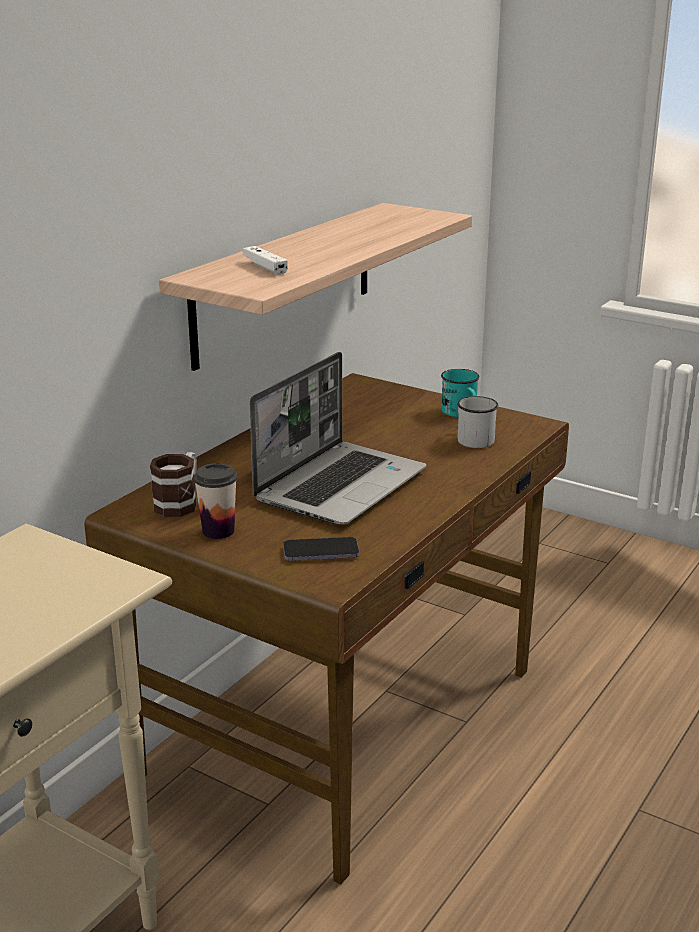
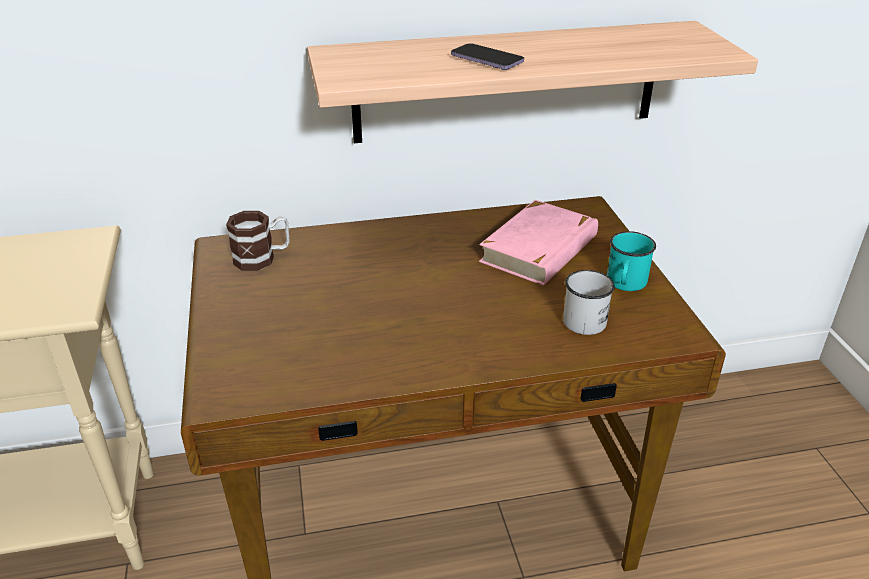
camera: 45 degrees right, 10 degrees up
(218, 531) = (239, 298): cup -> none
(265, 267) = (408, 59): white game controller -> none
(320, 552) = (263, 362): phone -> phone (487, 59)
(340, 485) = (391, 305): laptop -> none
(374, 416) = (540, 249): none -> pink book

